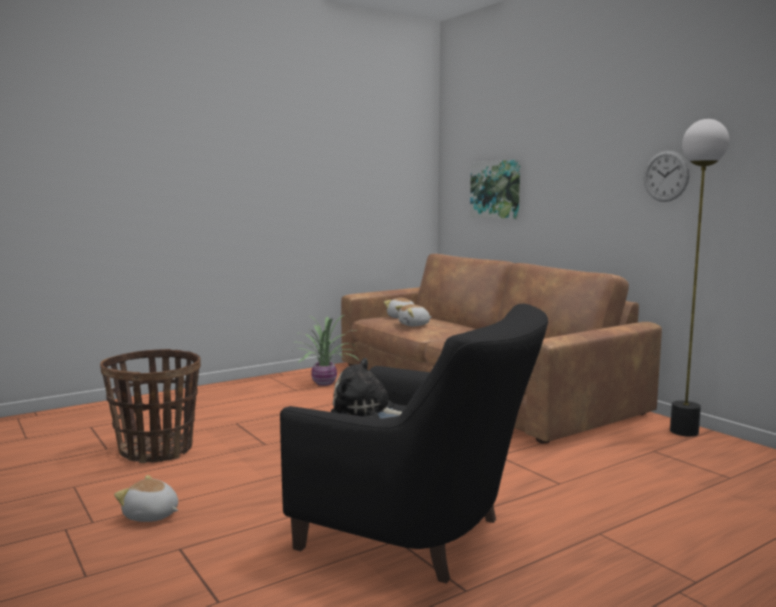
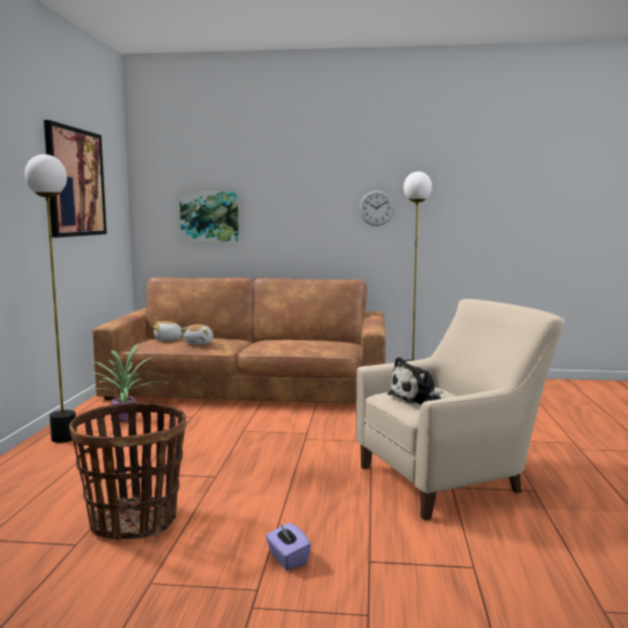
camera: 50 degrees left, 0 degrees up
(151, 516) = (287, 559): plush toy -> purple tissue box
(261, 384) = (64, 438): none -> floor lamp
(339, 157) = (75, 182): none -> picture
(420, 535) = (454, 479): black armchair -> beige armchair

